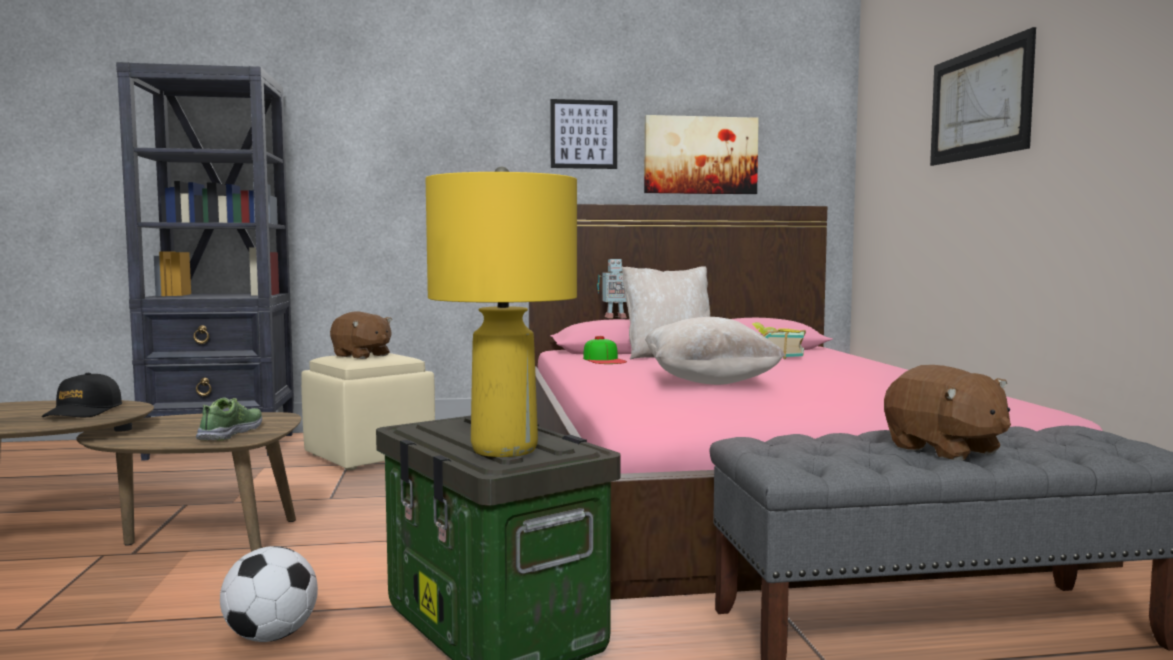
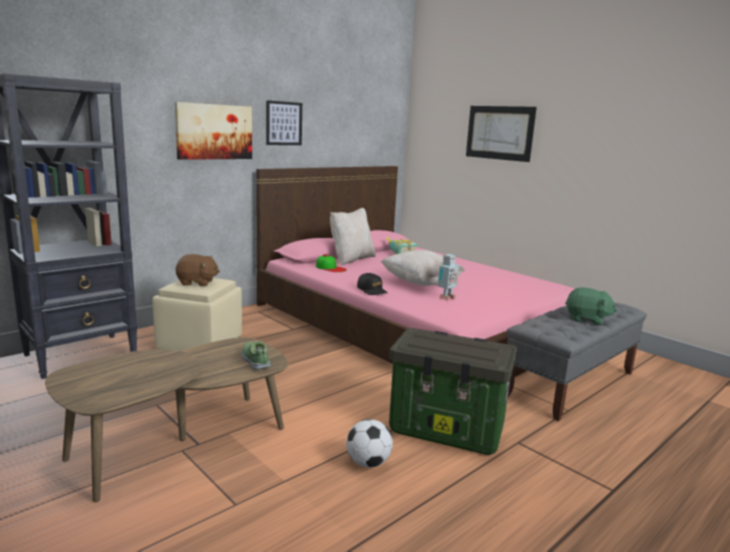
camera: 35 degrees left, 10 degrees up
(83, 412) = (155, 366): black cap -> black cap (372, 290)
(503, 449) = (482, 354): yellow table lamp -> none
(614, 317) = (309, 237): toy robot -> toy robot (445, 298)
(700, 155) = (341, 137): picture -> picture (214, 132)
(944, 450) = (587, 319): brown plush toy -> green plush toy

